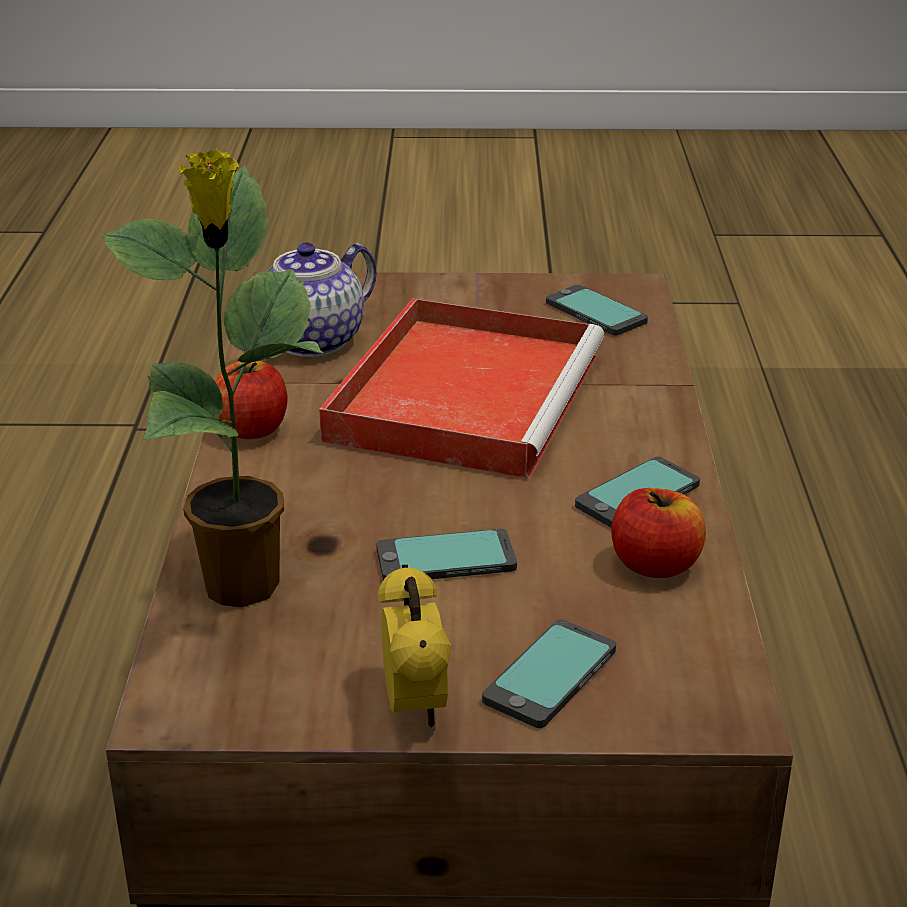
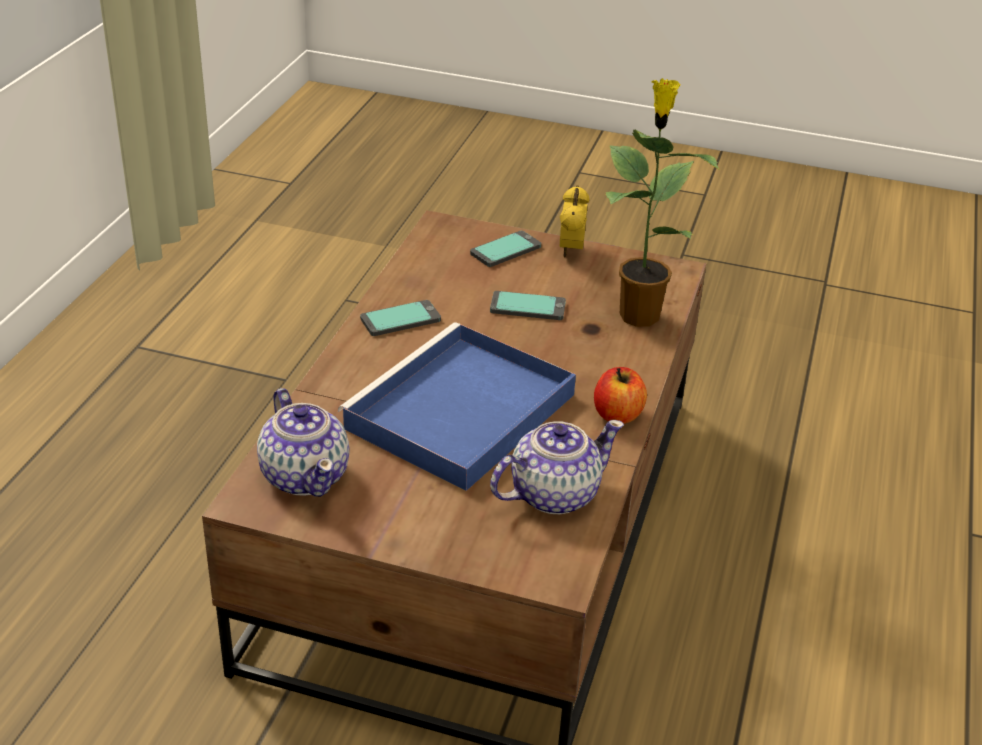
camera: 165 degrees left, 5 degrees up
(465, 393) = (458, 414): red tray -> blue tray
(595, 312) = (305, 475): phone -> teapot
(655, 565) = (421, 283): apple -> none

